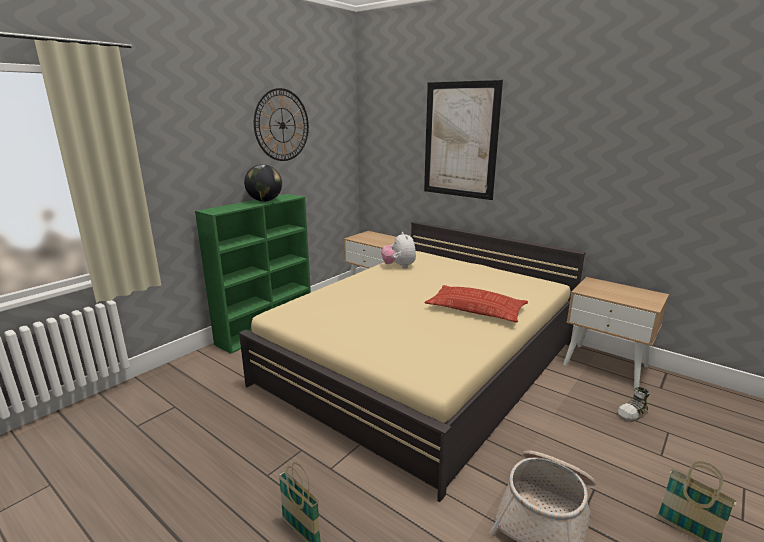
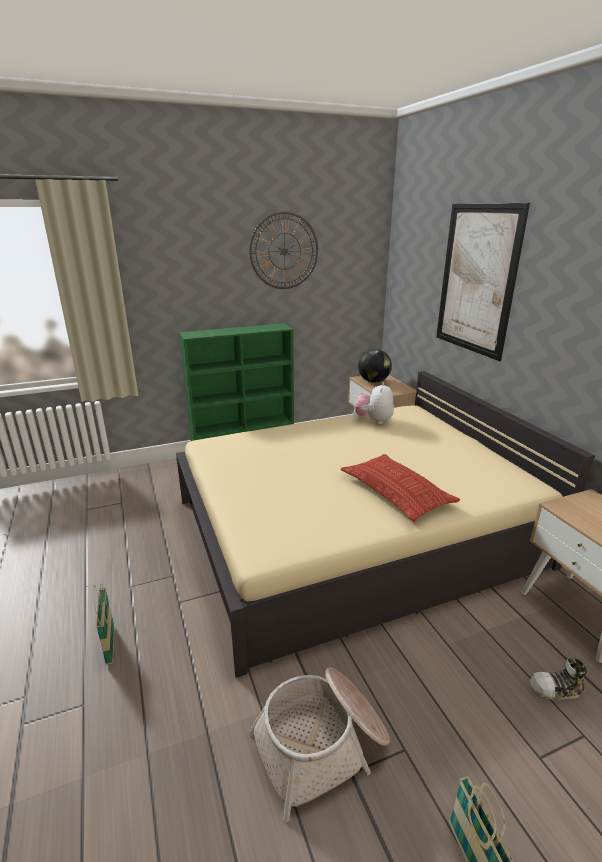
camera: 30 degrees right, 5 degrees up
(265, 201) = (249, 329): globe -> globe (373, 381)

